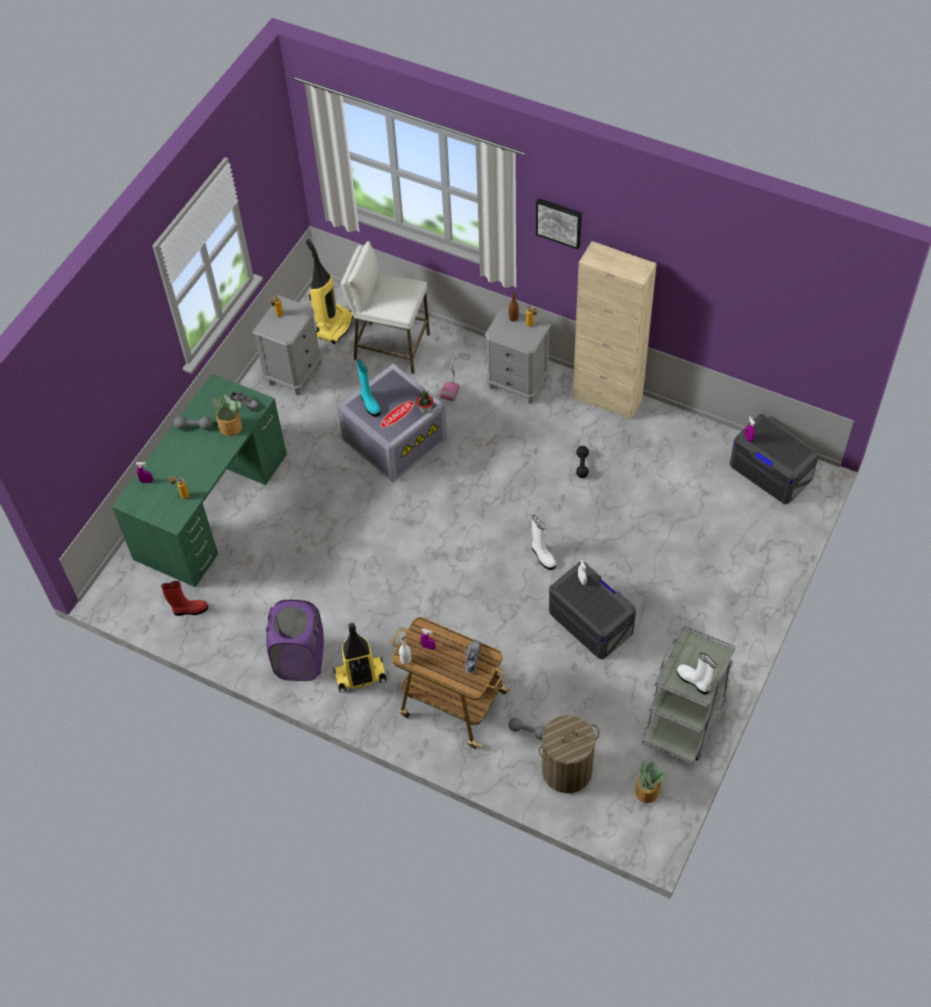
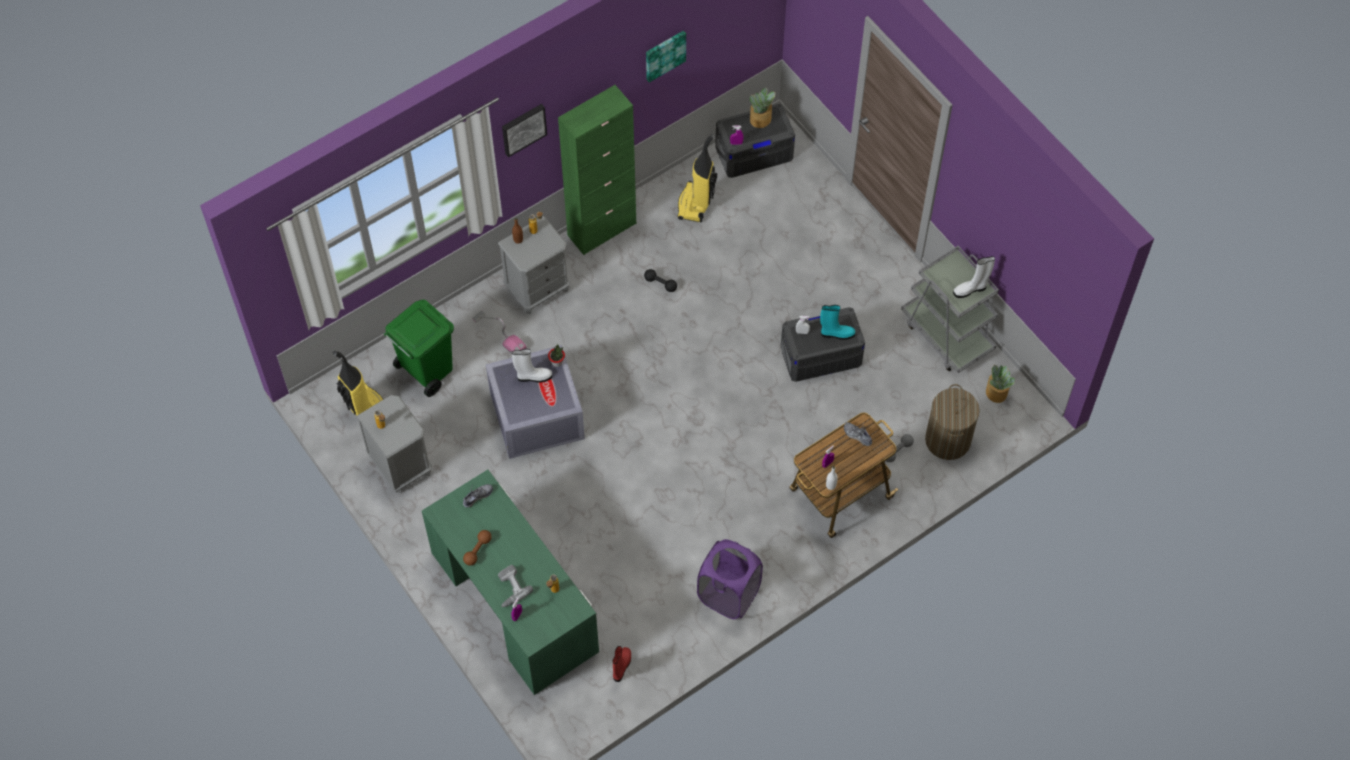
camera: 65 degrees left, 5 degrees up
(169, 464) = (509, 588): none -> power drill
(194, 426) = (477, 550): grey dumbbell -> brown dumbbell
(230, 427) = (499, 519): potted plant -> potted plant (761, 119)
(360, 677) = (774, 554): vacuum cleaner -> vacuum cleaner (695, 204)
(369, 403) = (520, 404): turquoise boot -> turquoise boot (836, 334)
(391, 347) = (426, 370): white stool -> green trash can
(542, 556) = (735, 359): white boot -> white boot (533, 377)
(607, 399) = (602, 229): beige cabinet -> green cabinet
(720, 285) = (664, 55): none -> picture

